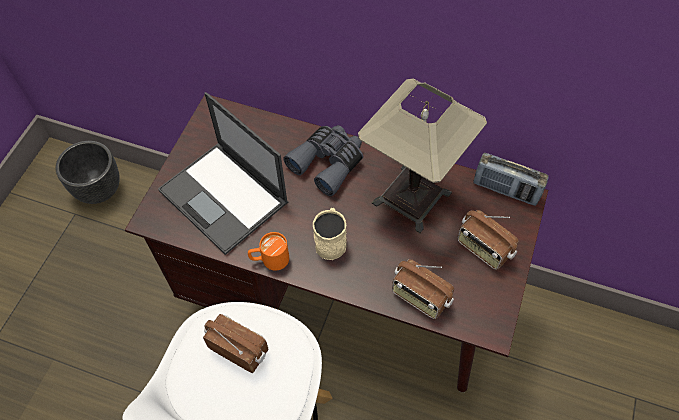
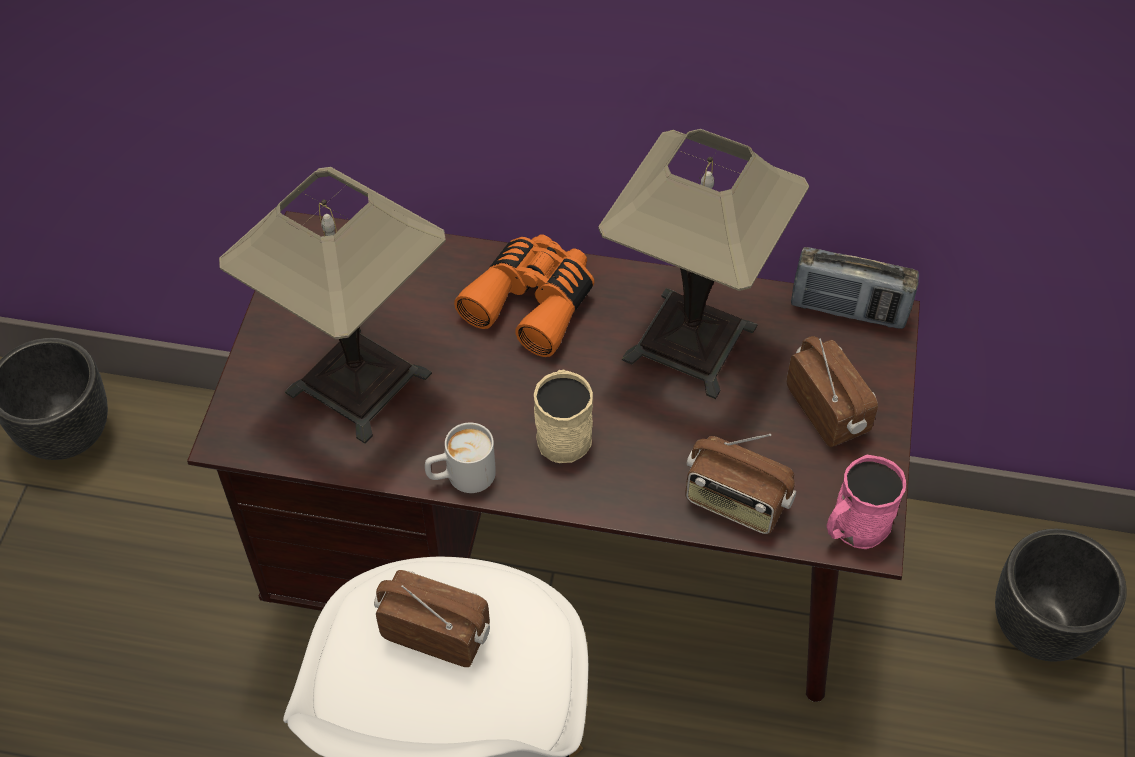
camera: 10 degrees left, 5 degrees down
(225, 197) = (359, 383): laptop -> table lamp
(269, 259) = (461, 476): orange mug -> white mug
(328, 163) = (533, 302): grey binoculars -> orange binoculars
(483, 249) = (828, 410): radio -> radio turned 150 degrees counterclockwise
(486, 322) = (854, 527): none -> pink mug
(592, 368) = (1038, 627): none -> black planter

